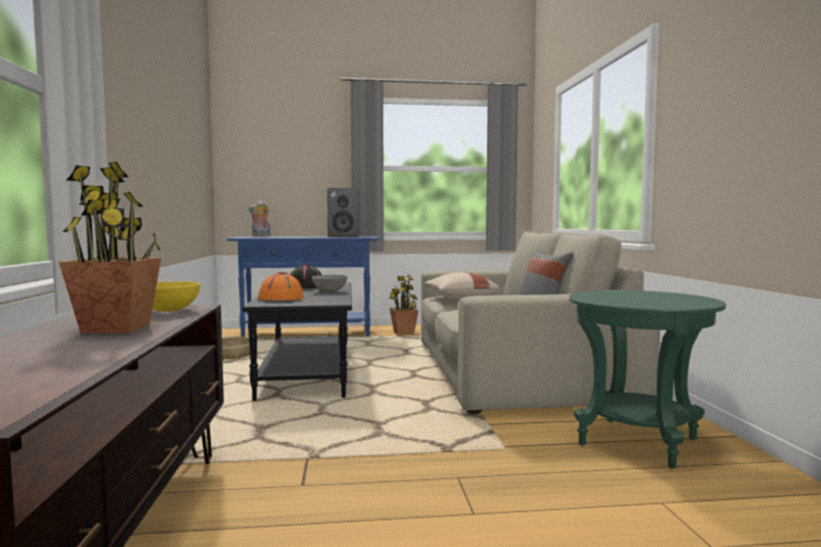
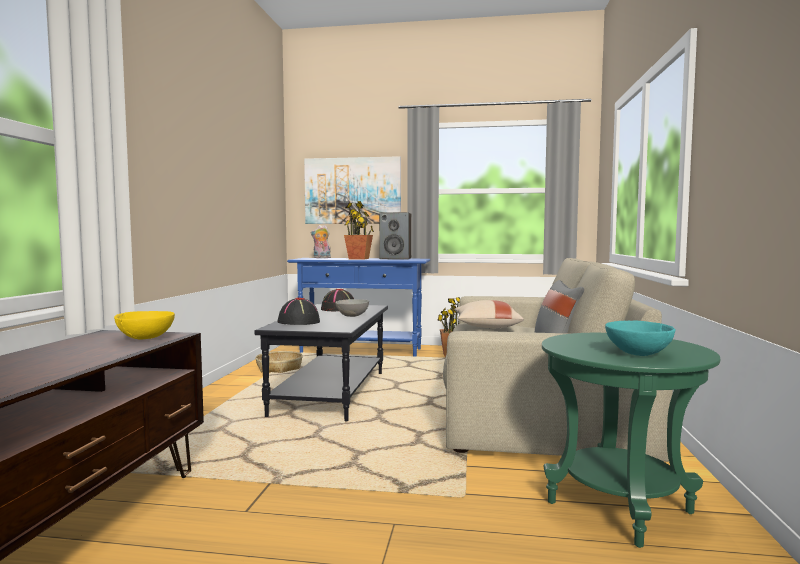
camera: 15 degrees right, 0 degrees up
(117, 328) = (72, 357): potted plant -> potted plant (359, 259)
(280, 298) = (298, 322): orange hat -> black hat
(290, 165) = (352, 191): none -> picture
(662, 301) = (638, 353): none -> turquoise bowl

